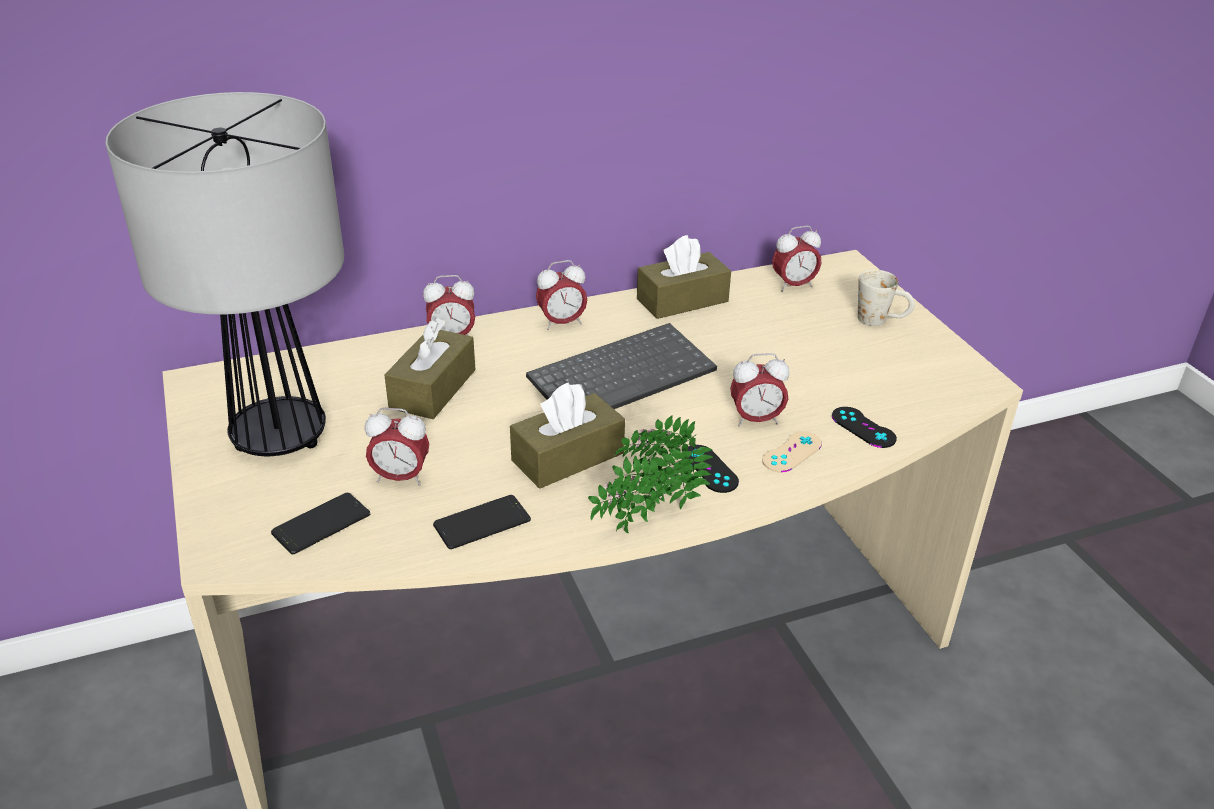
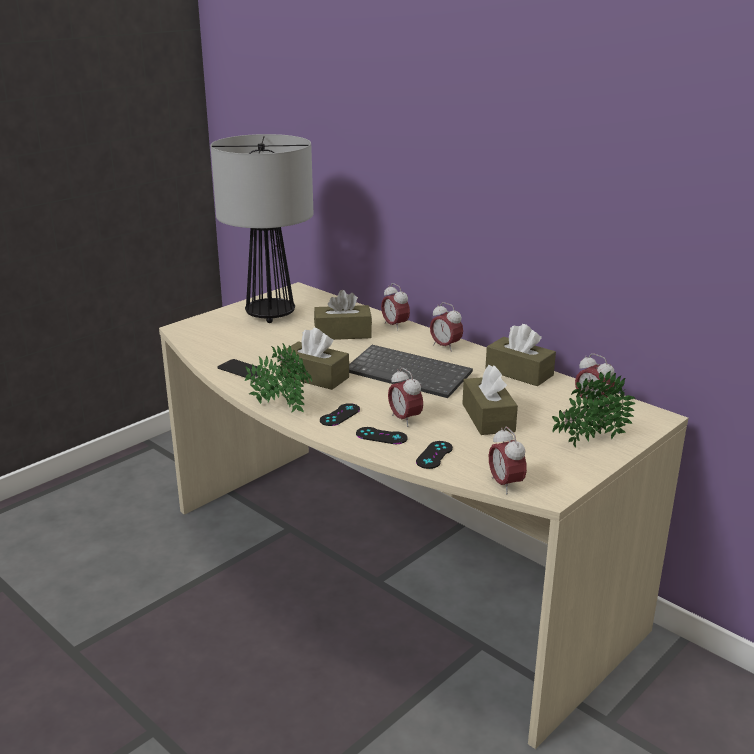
camera: 65 degrees right, 10 degrees down
(321, 524) = (215, 339): phone -> none
(400, 478) = (262, 345): alarm clock -> alarm clock (505, 484)
(788, 360) = (488, 417): none -> brown tissue box
(791, 452) = (381, 436): beige game controller -> black game controller
(881, 320) = (587, 442): white mug -> potted plant

